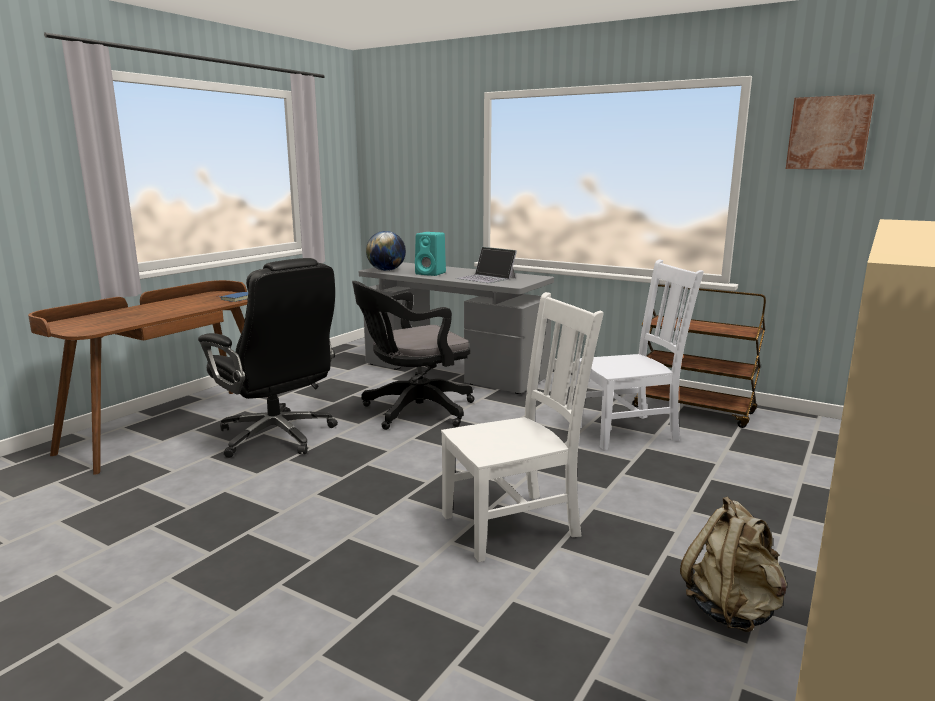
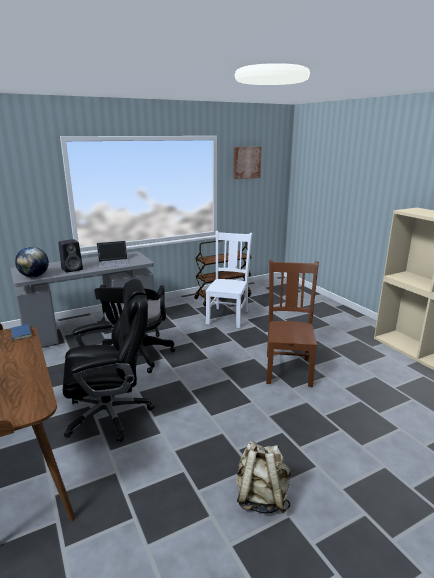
camera: 60 degrees left, 5 degrees up
(431, 273) = (72, 269): turquoise speaker -> black speaker
(514, 524) = (288, 369): white chair -> brown chair
(731, 610) = (368, 350): beige backpack -> beige backpack (261, 497)

